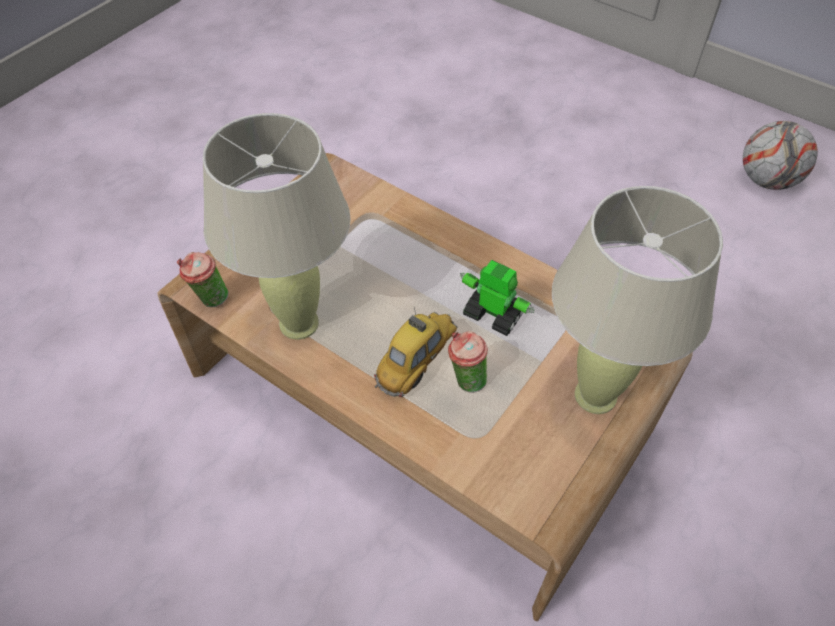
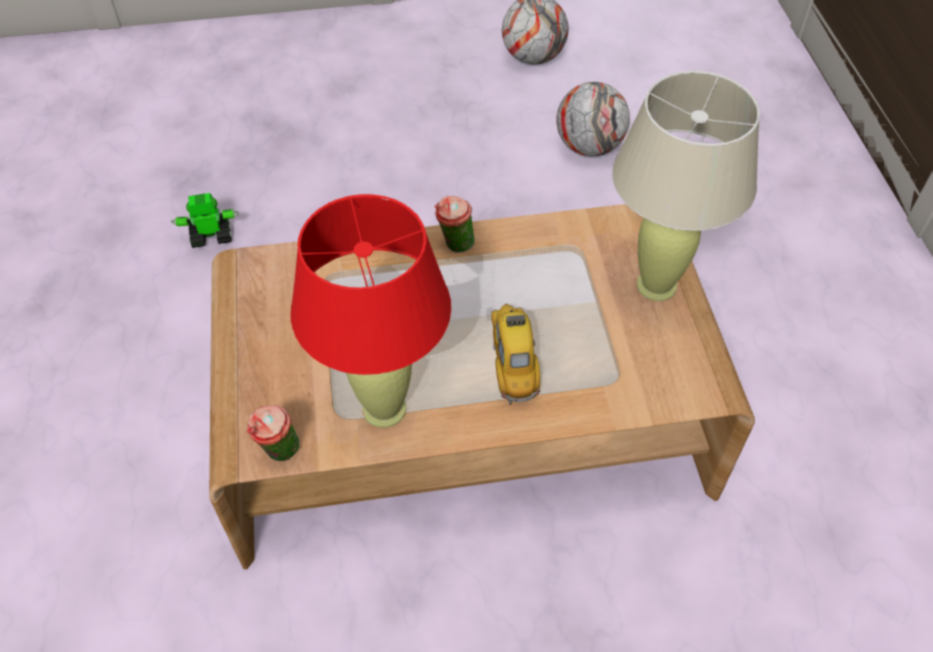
camera: 45 degrees left, 0 degrees up
(299, 324) = (385, 409): beige table lamp -> red table lamp
(465, 380) = (562, 346): cup -> cup (455, 246)
(493, 313) = (523, 282): toy robot -> toy robot (211, 236)
(739, 277) = (589, 146): none -> football

